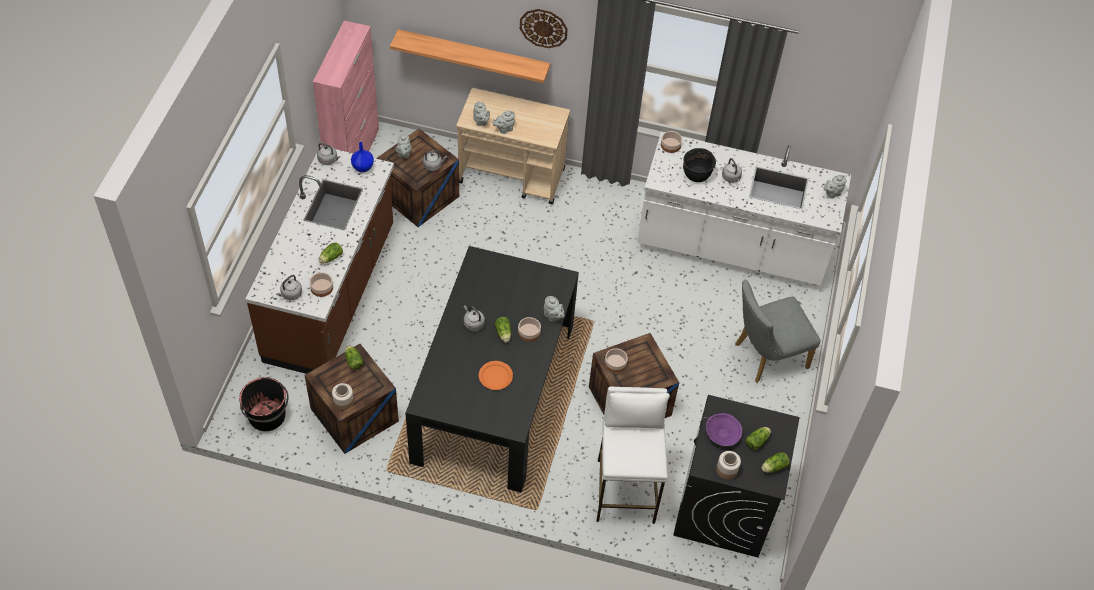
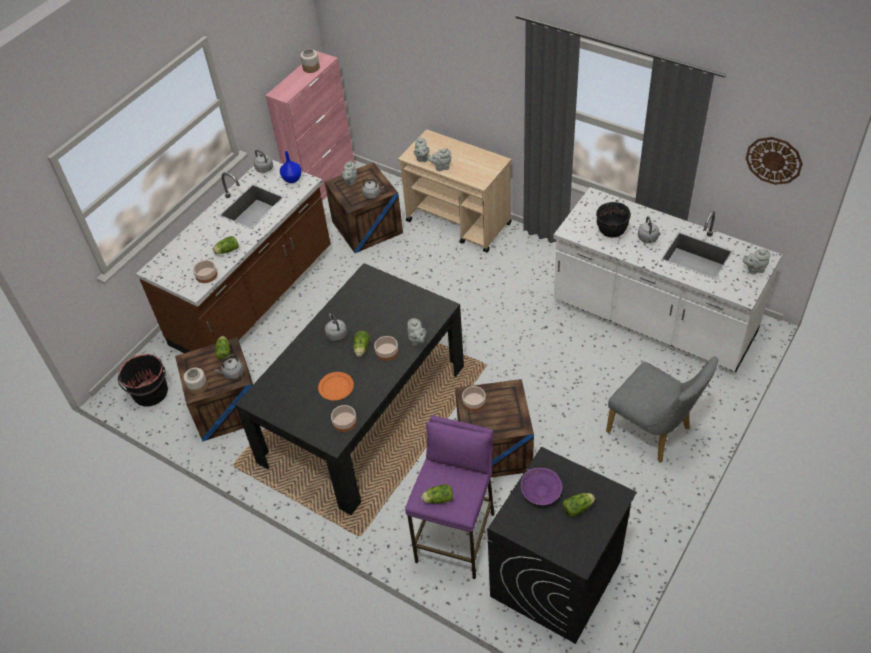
camera: 25 degrees right, 5 degrees down
(290, 294) = (176, 276): grey kettle -> grey kettle (232, 373)
(473, 56) = (426, 96): shelf -> none
(543, 28) = (483, 66): wall clock -> wall clock (774, 160)
(625, 490) = (457, 537): white stool -> purple stool
(670, 145) = (594, 200): bowl -> bowl (344, 422)
(726, 470) = (531, 531): jar -> jar (311, 68)
(765, 357) = (653, 432): grey chair -> grey chair turned 135 degrees counterclockwise
(773, 467) = (586, 540): lettuce -> lettuce (437, 499)

